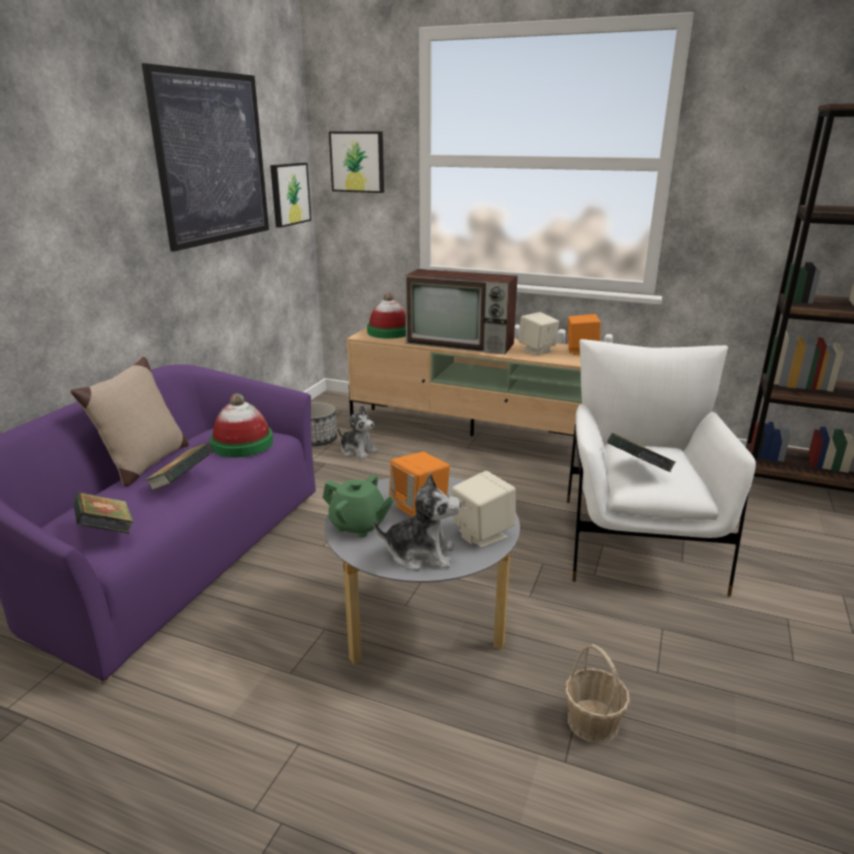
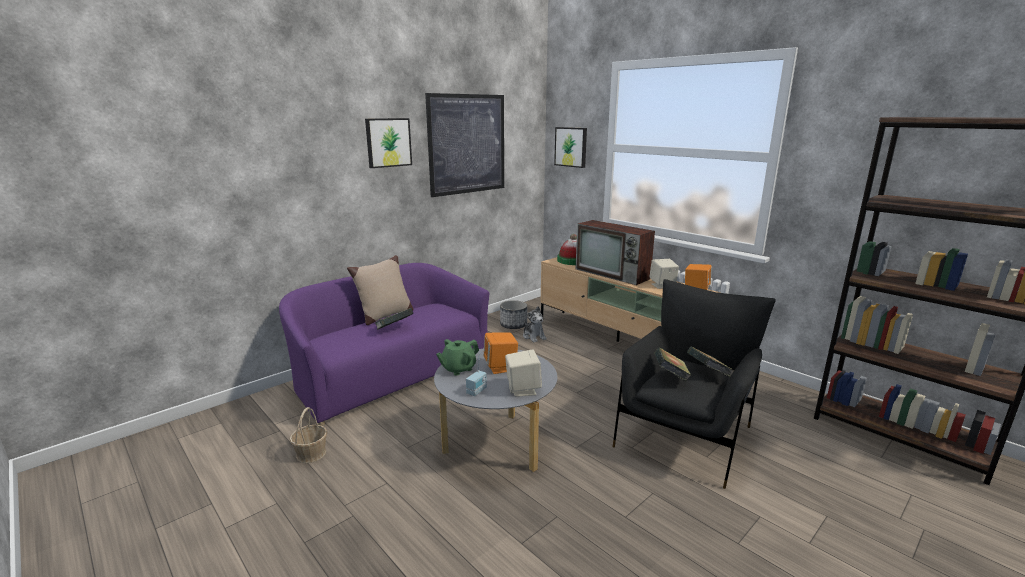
camera: 25 degrees right, 5 degrees down
(107, 532) = (341, 345): book -> book (708, 374)
(242, 443) = (441, 314): hat -> none
(289, 194) = (524, 166): picture -> picture (388, 142)
(358, 525) = (458, 369): green teapot -> green teapot turned 90 degrees clockwise
(420, 554) = (477, 391): plush toy -> radio
(592, 721) = (557, 529): basket -> basket (311, 453)
(638, 540) = (684, 434): white armchair -> black armchair

